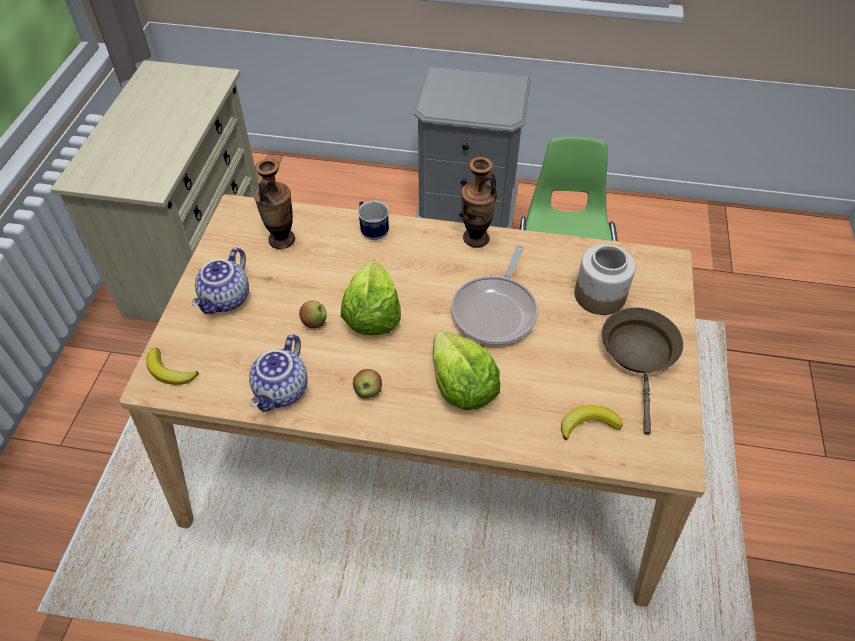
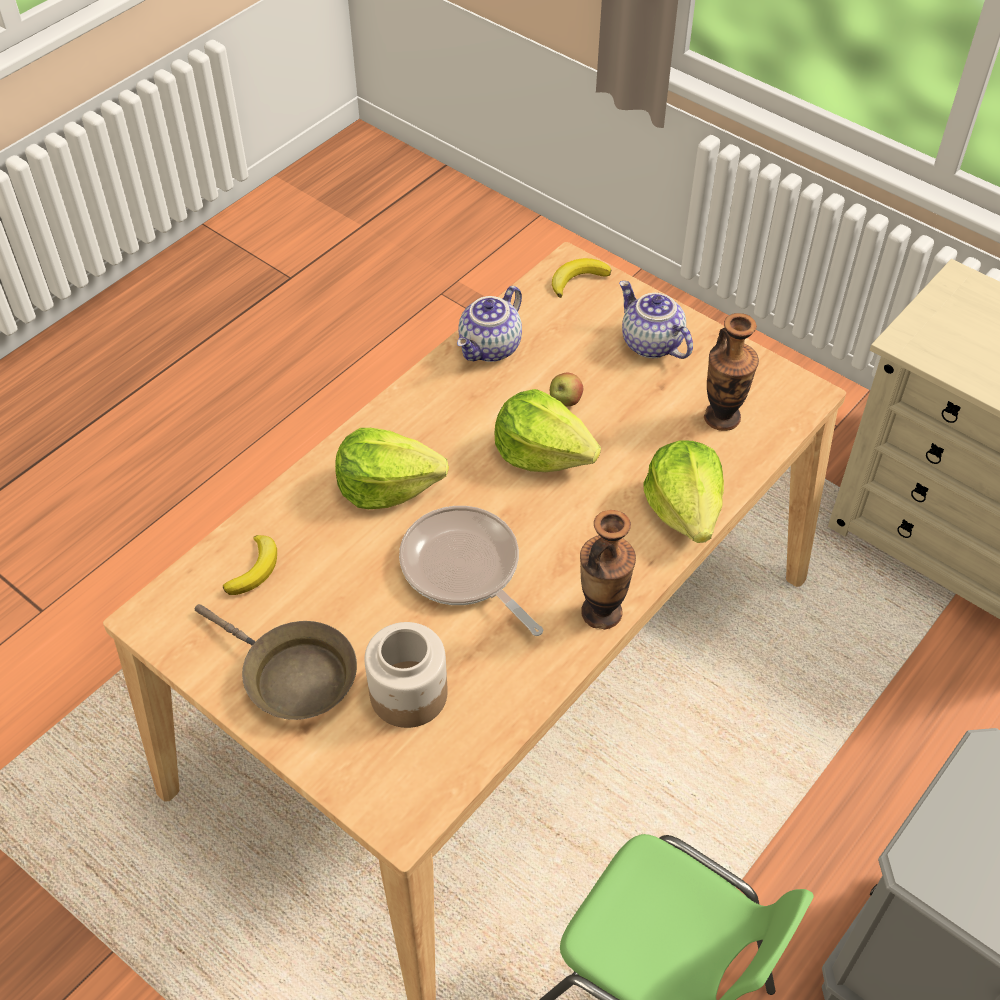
camera: 120 degrees right, 0 degrees up
(283, 391) = (491, 348): teapot -> teapot turned 105 degrees counterclockwise
(368, 392) = (440, 409): apple -> none
(372, 231) = (684, 509): mug -> lettuce

